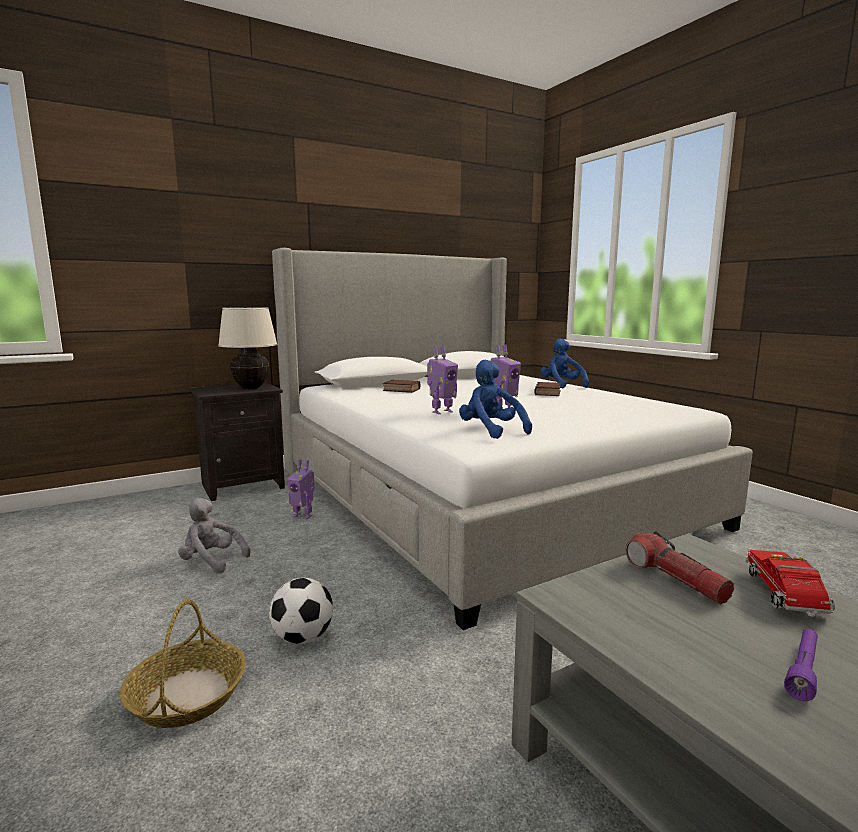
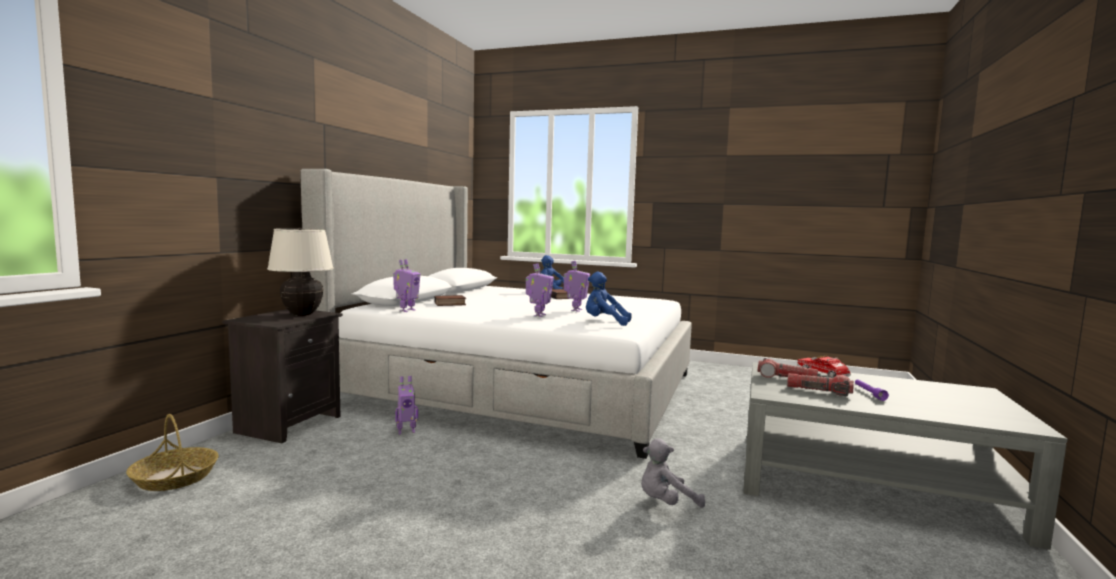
camera: 40 degrees left, 5 degrees down
(187, 695) = (556, 548): basket -> basket (174, 477)
(211, 561) = (394, 481): grey plush toy -> grey plush toy (666, 503)
(303, 637) = (565, 495): football -> none
(340, 393) = (406, 310): none -> toy robot
(680, 625) = (819, 391): none -> flashlight

